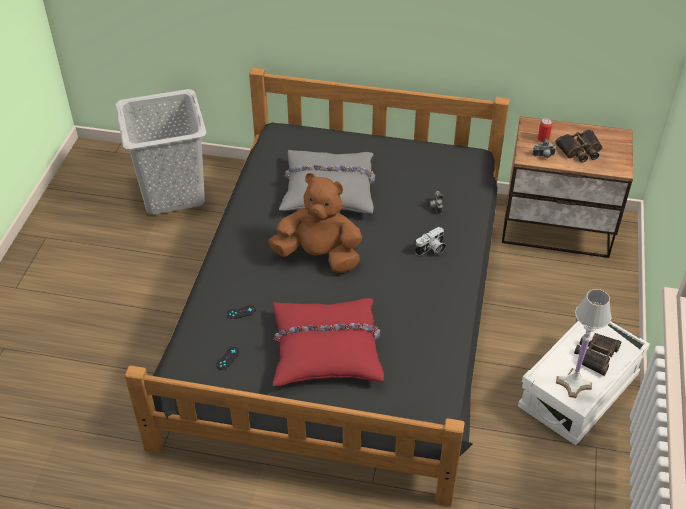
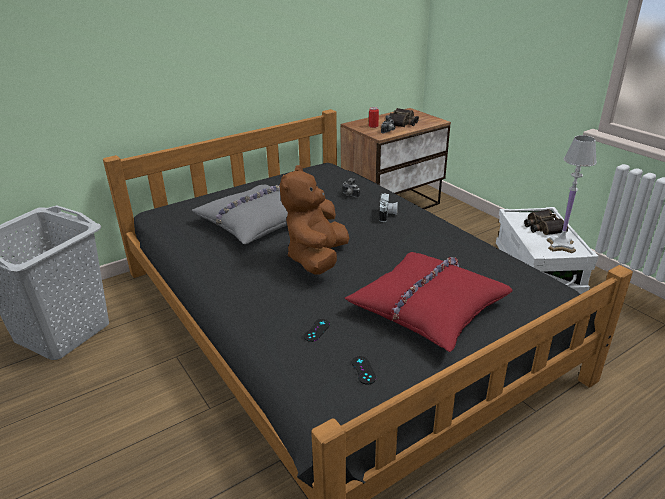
camera: 45 degrees left, 15 degrees down
(319, 256) = (317, 259): brown plush toy -> brown plush toy turned 45 degrees counterclockwise

